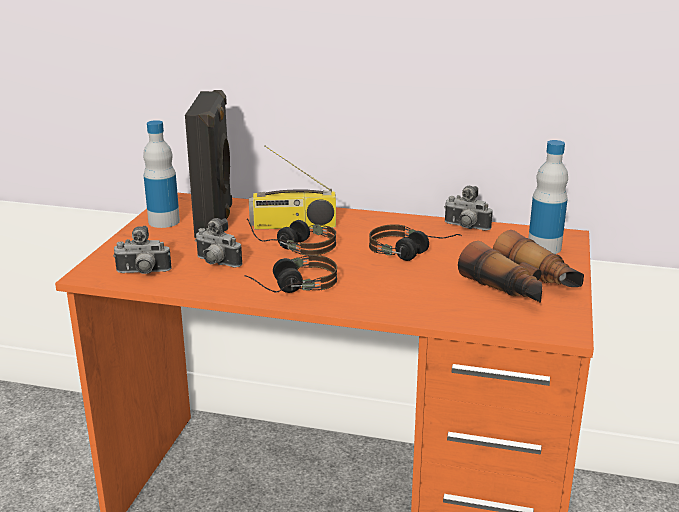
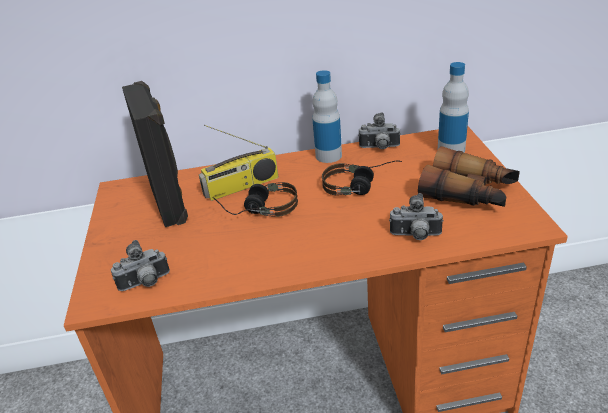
camera: 20 degrees left, 10 degrees up
(164, 221) = (122, 217): bottle -> bottle (328, 156)
(216, 264) = (206, 250): camera -> camera (415, 236)
(290, 288) = (292, 255): headphones -> none

